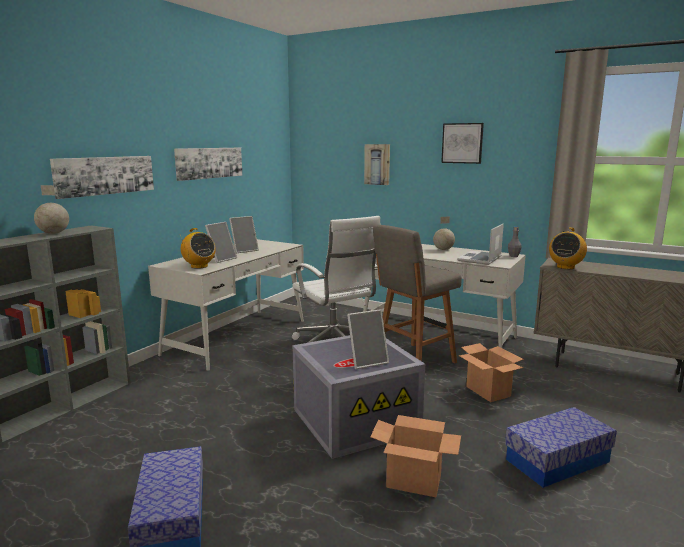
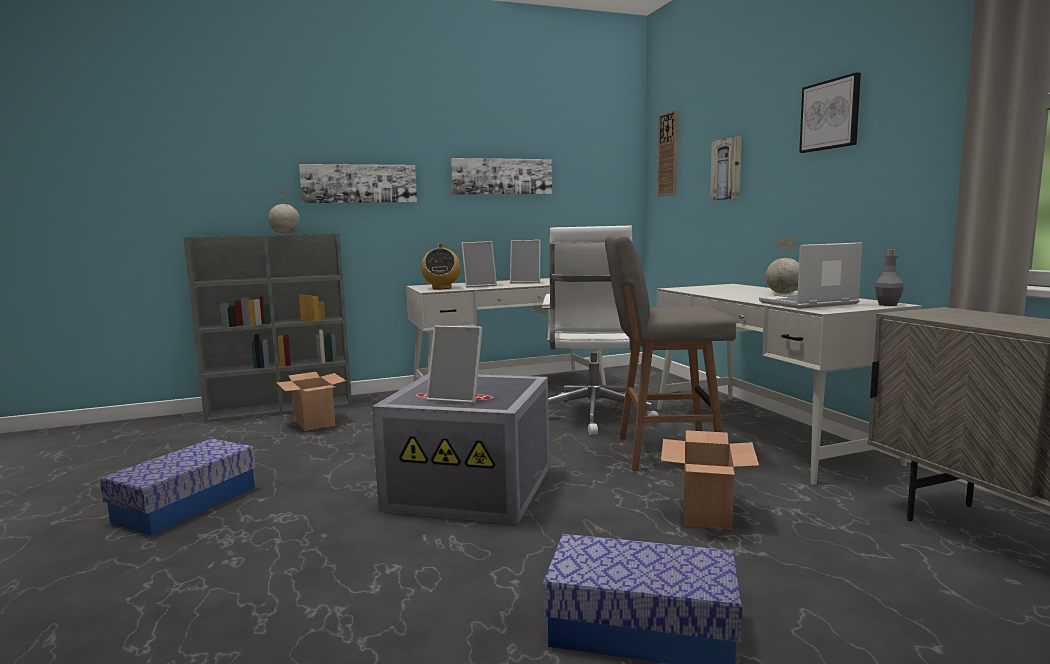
camera: 40 degrees right, 5 degrees down
(316, 145) = (668, 154): none -> wall clock
(414, 481) = (410, 564): cardboard box -> cardboard box (315, 423)
(565, 267) = (931, 316): radio -> none

